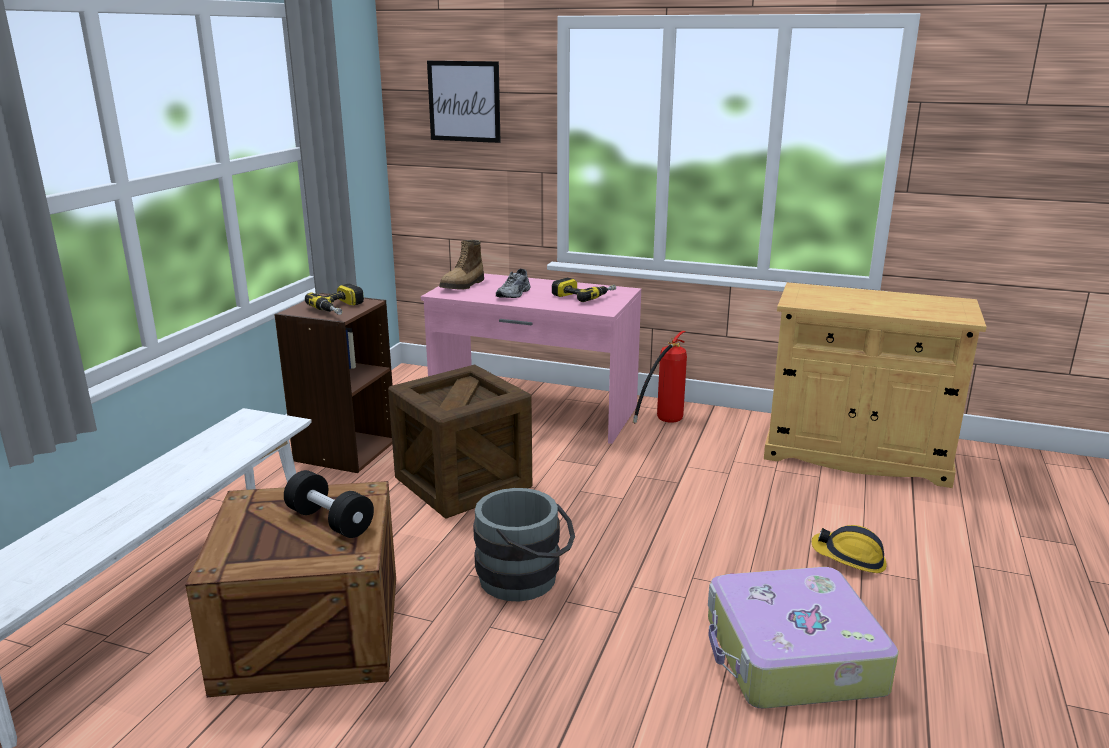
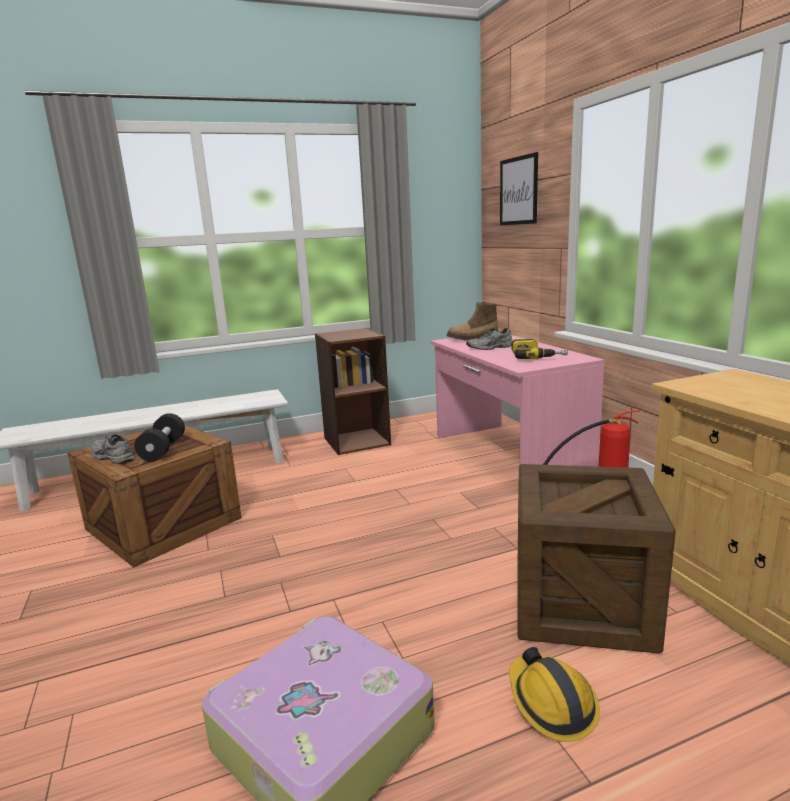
camera: 50 degrees right, 5 degrees down
(283, 557) = (111, 457): none -> grey shoe
(341, 309) = (348, 335): power drill -> none
(463, 483) = (376, 482): crate -> crate (581, 604)
(526, 579) = (291, 555): grey bucket -> none

